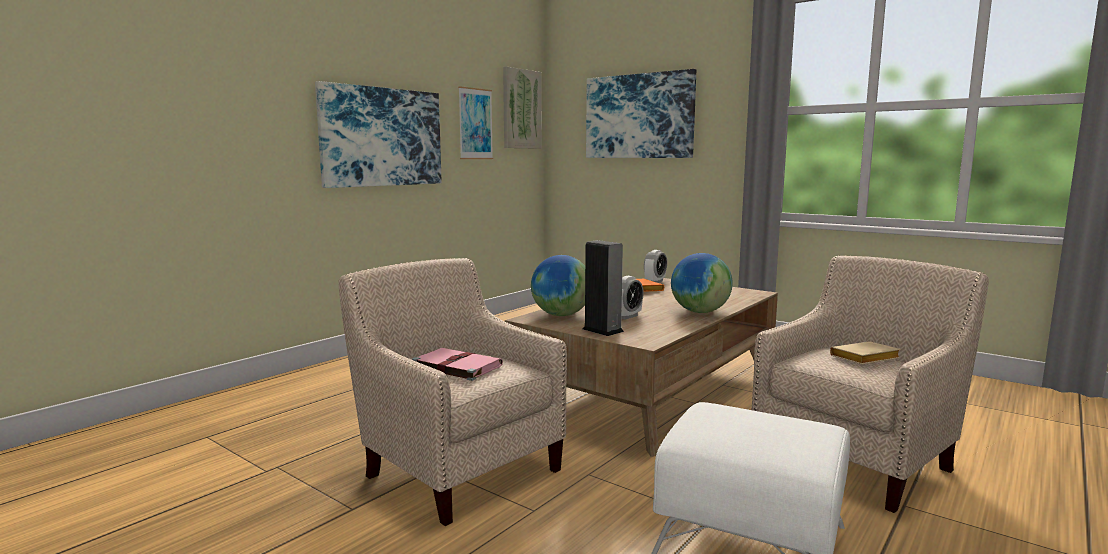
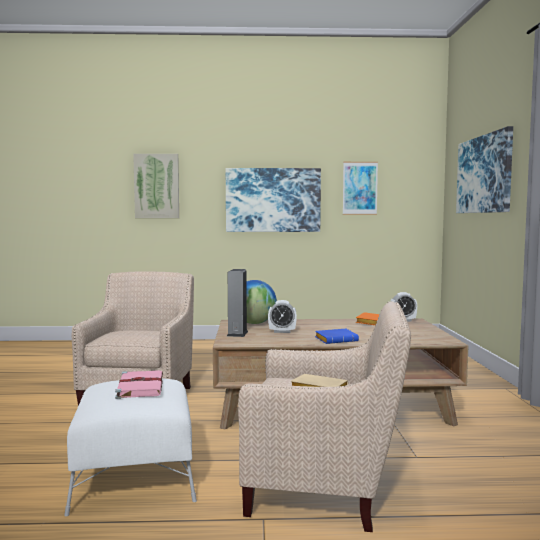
camera: 50 degrees right, 5 degrees down
(455, 366) = (132, 332): pink book -> pink book (140, 386)
(521, 109) = (413, 174): picture -> picture (157, 186)
(699, 312) = (337, 340): globe -> blue book

